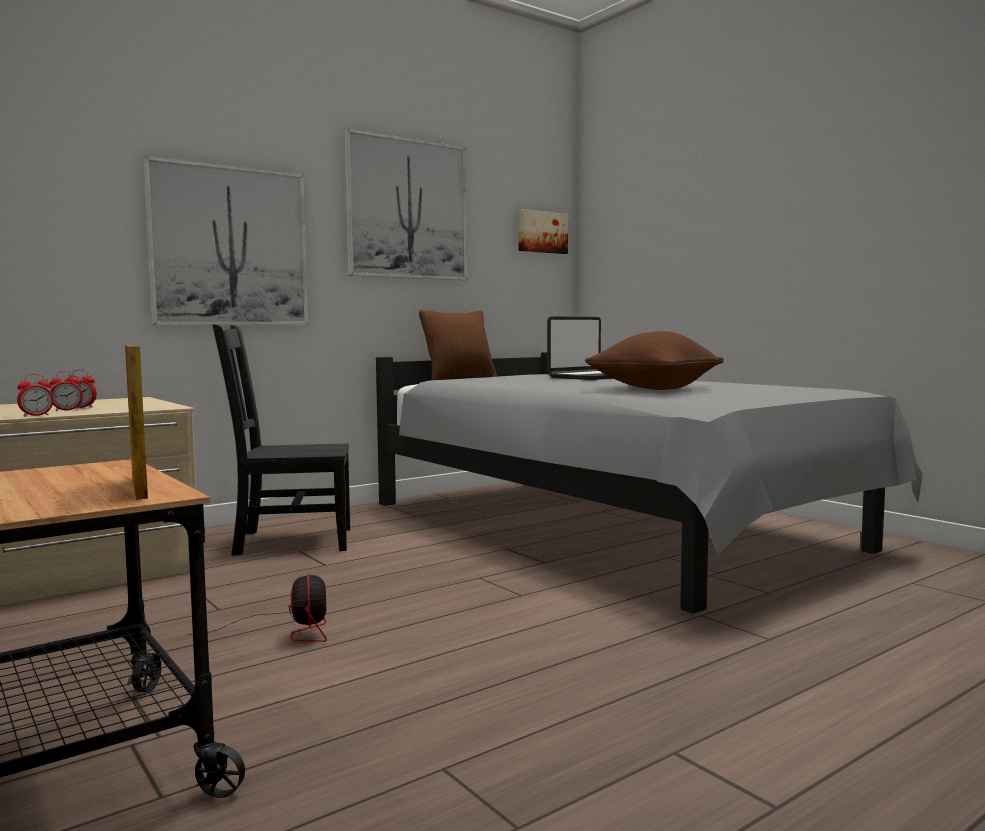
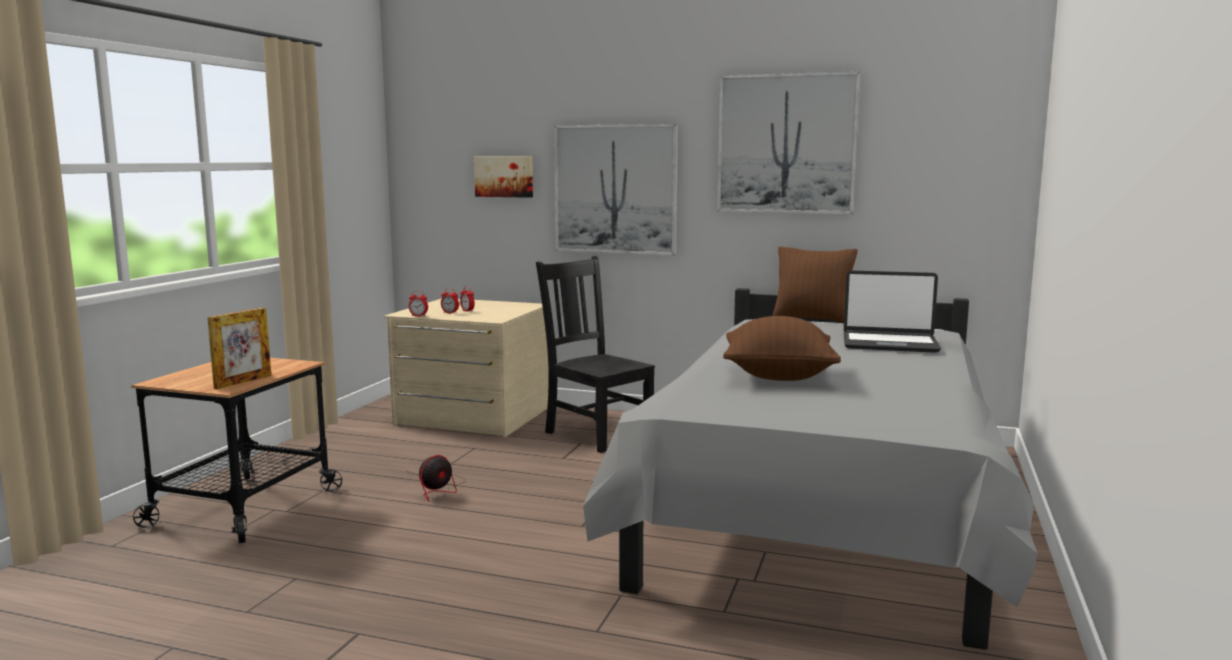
camera: 55 degrees right, 5 degrees up
(541, 232) = (974, 155): picture -> picture (504, 176)

